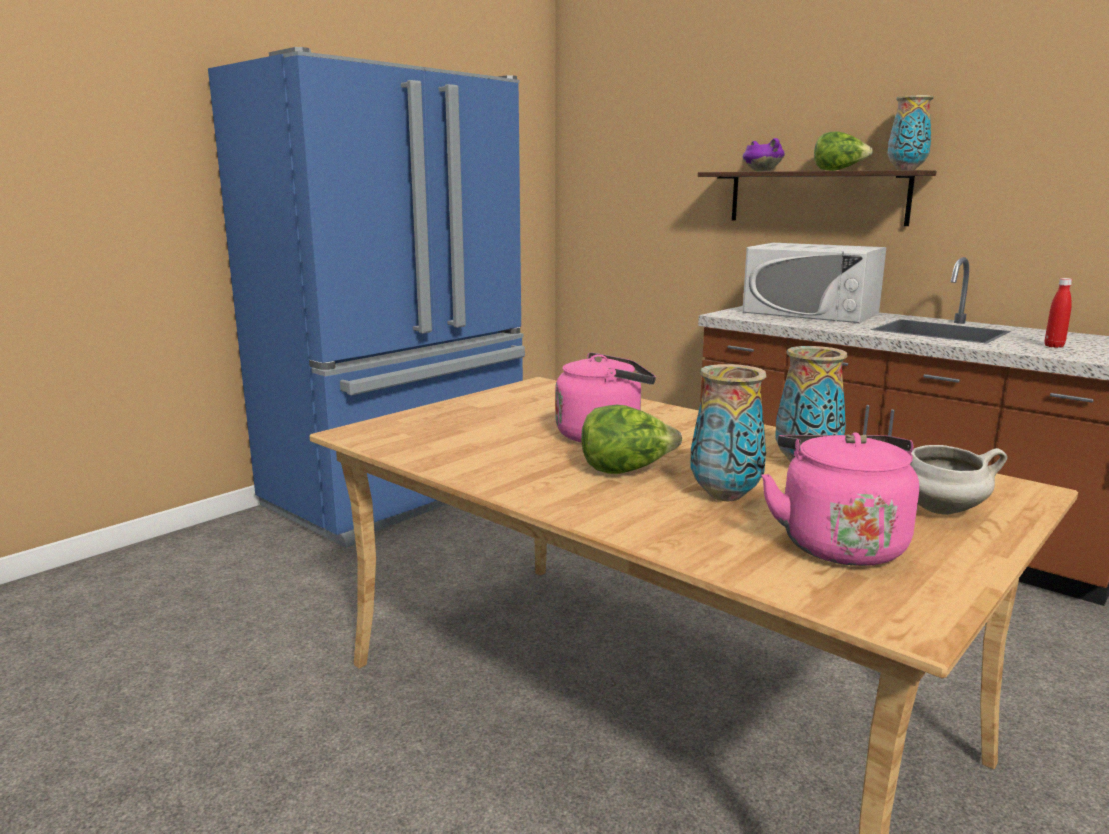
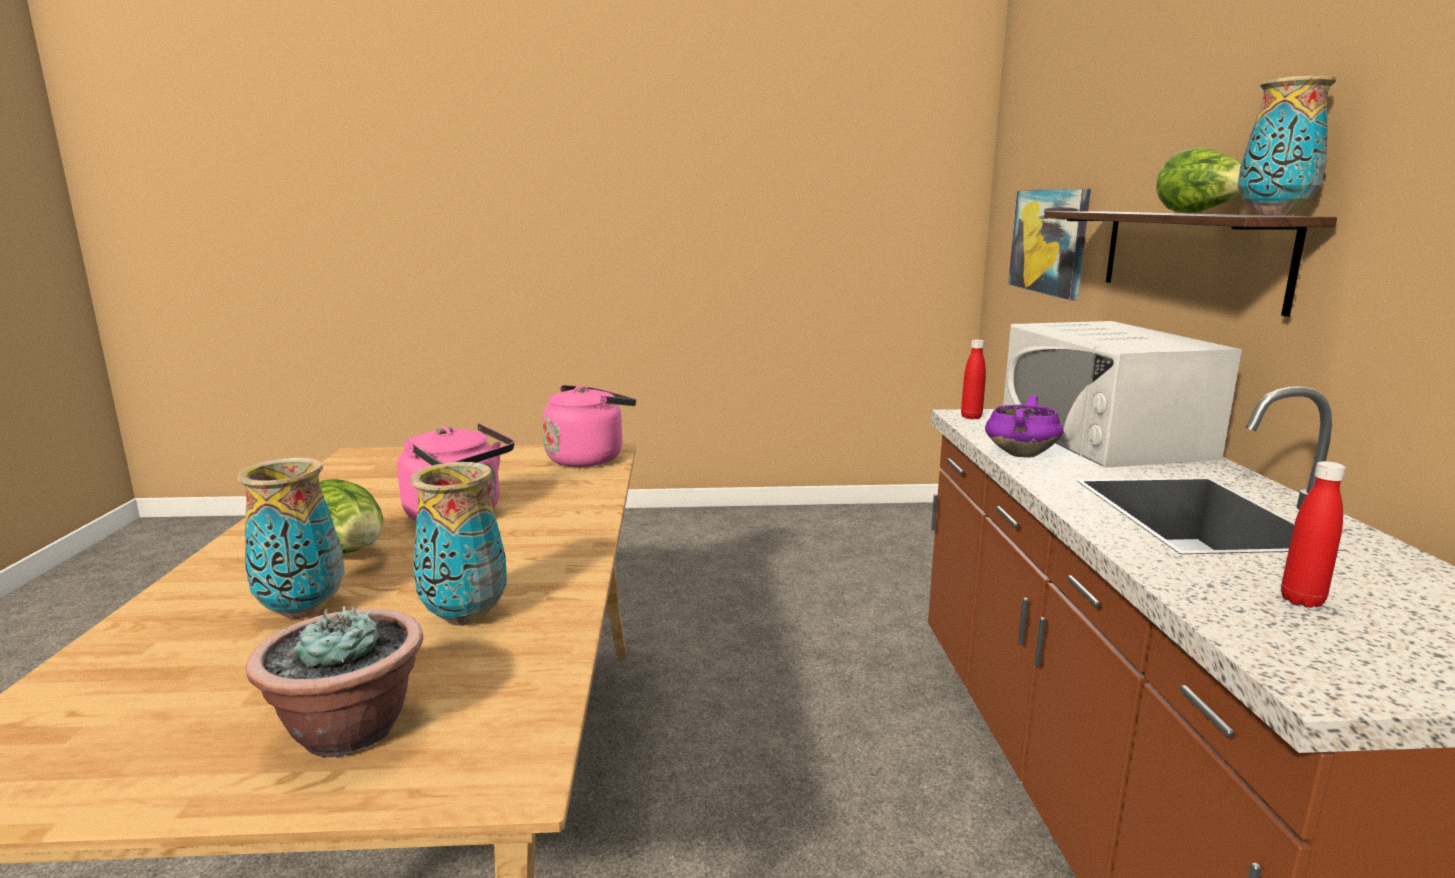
camera: 45 degrees right, 0 degrees up
(401, 494) = (670, 536): blue fridge -> none
(653, 196) = (1049, 241): none -> picture
(731, 315) = (971, 417): none -> red bottle
(761, 171) = (1118, 211): purple cooking pot -> purple cooking pot (1020, 454)
(838, 543) = (174, 700): pink kettle -> pink kettle (588, 458)
(938, 510) = (349, 730): white cooking pot -> potted plant

